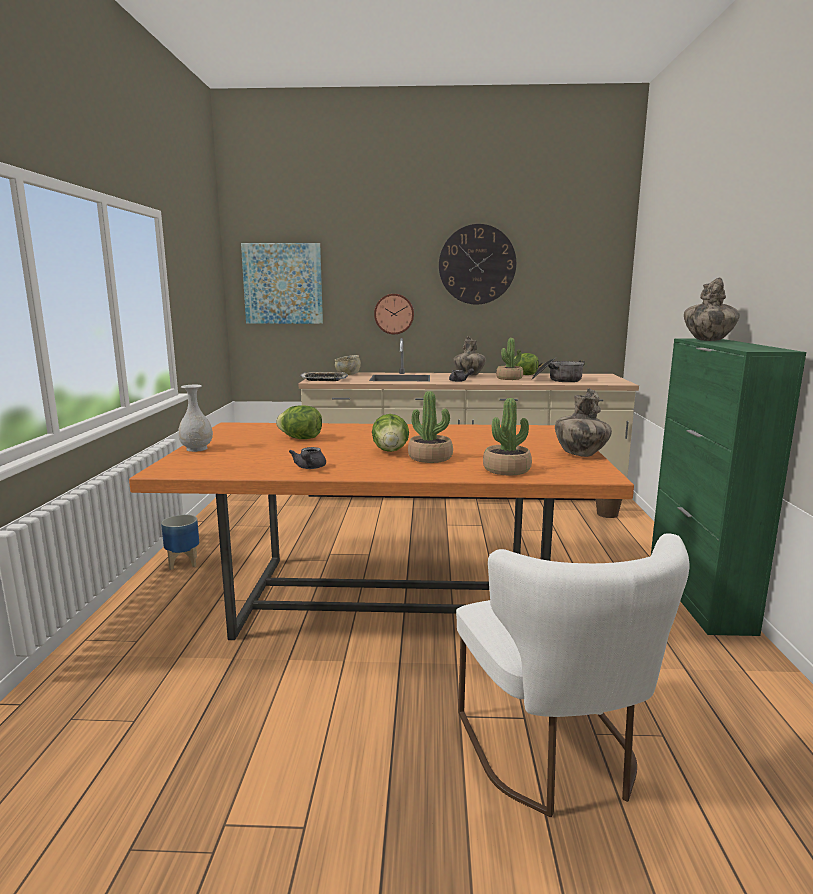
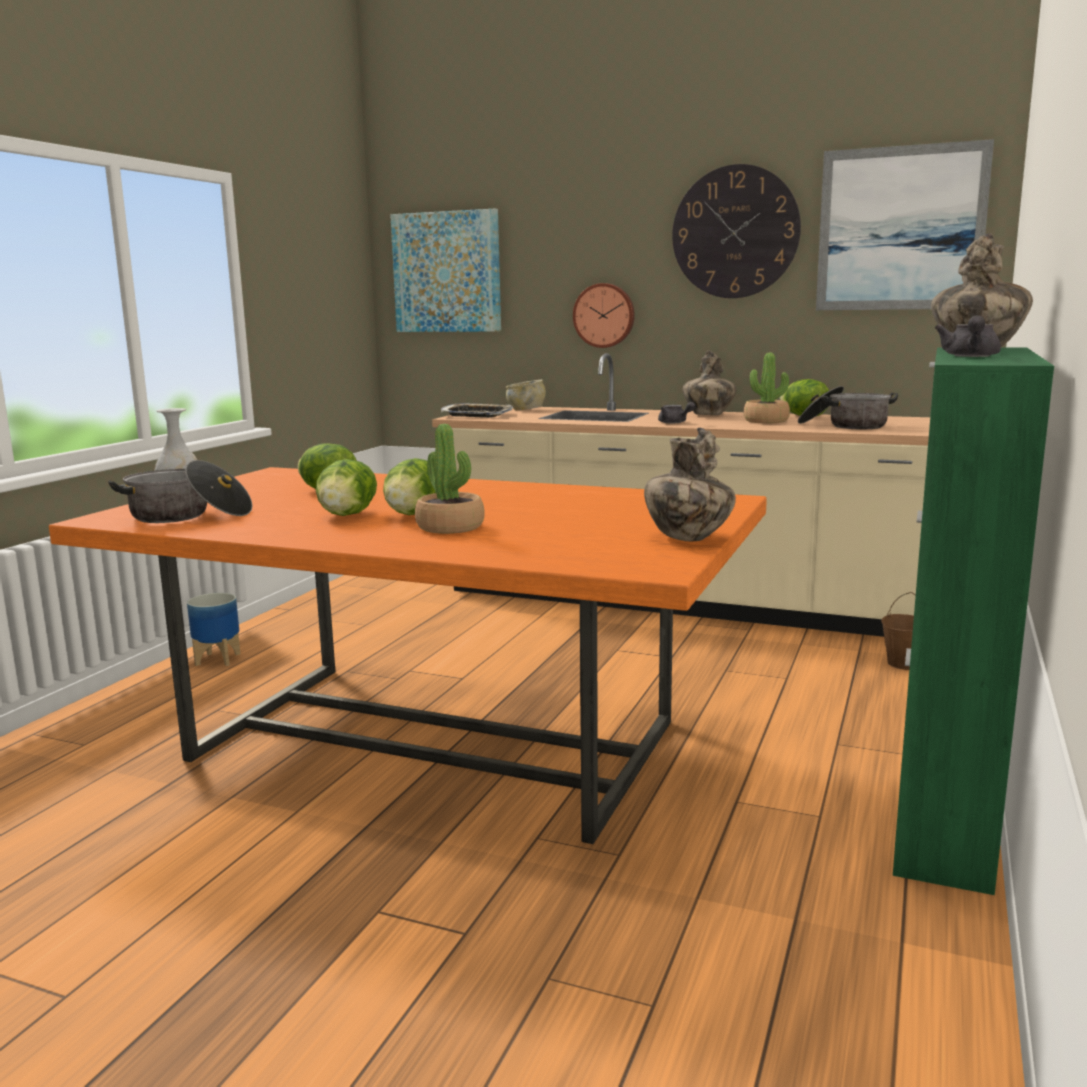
camera: 20 degrees right, 0 degrees up
(231, 463) = (188, 515): none -> cooking pot
(309, 468) = (268, 528): grey teapot -> grey teapot (970, 356)
(346, 454) = (347, 515): none -> lettuce
(506, 470) = (527, 550): potted plant -> none
(556, 756) = (459, 994): white chair -> none
(572, 266) = (900, 229): none -> picture

